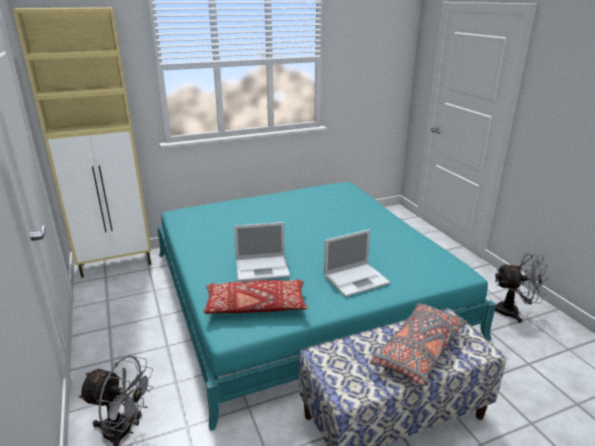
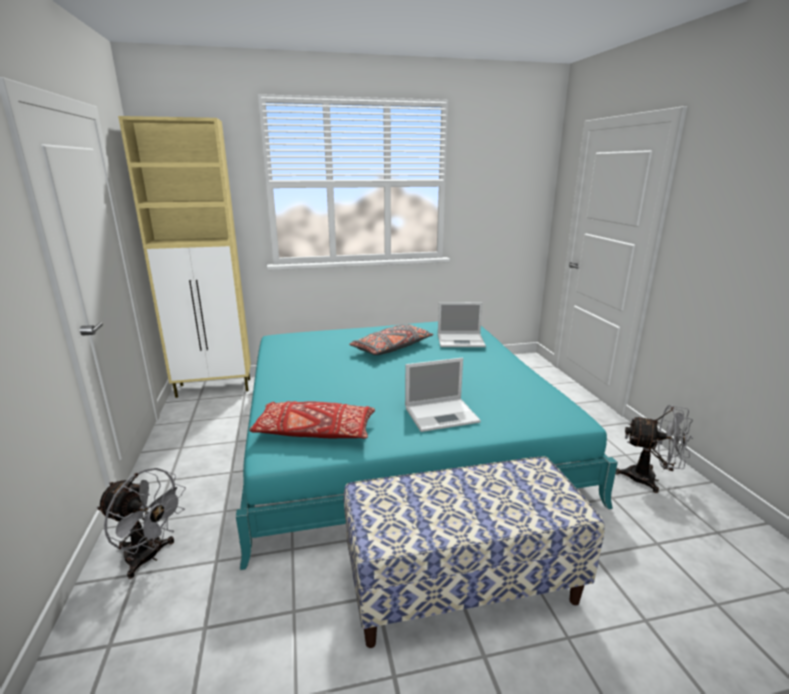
camera: 10 degrees right, 5 degrees down
(263, 268) = (340, 394): laptop -> laptop (461, 341)
(419, 351) = (490, 501): grey pillow -> grey pillow (392, 348)

